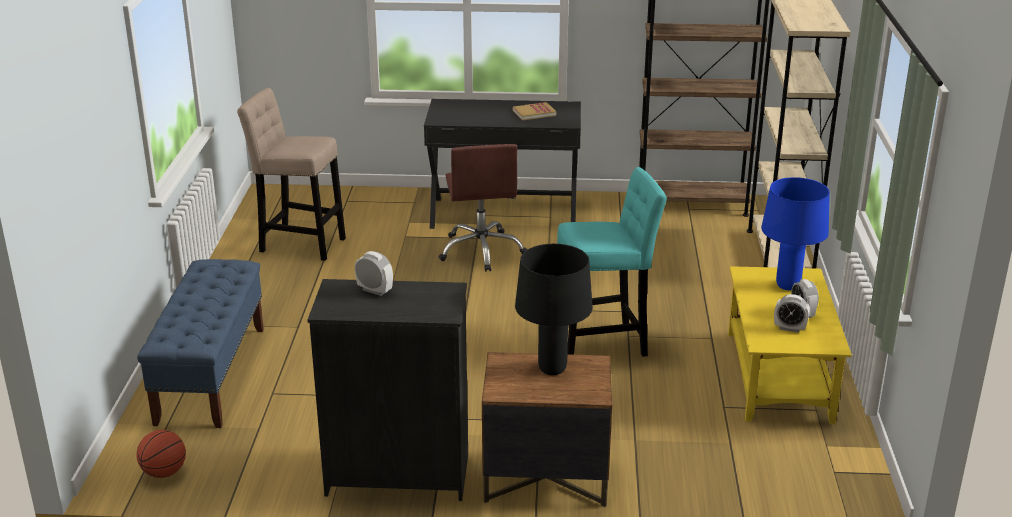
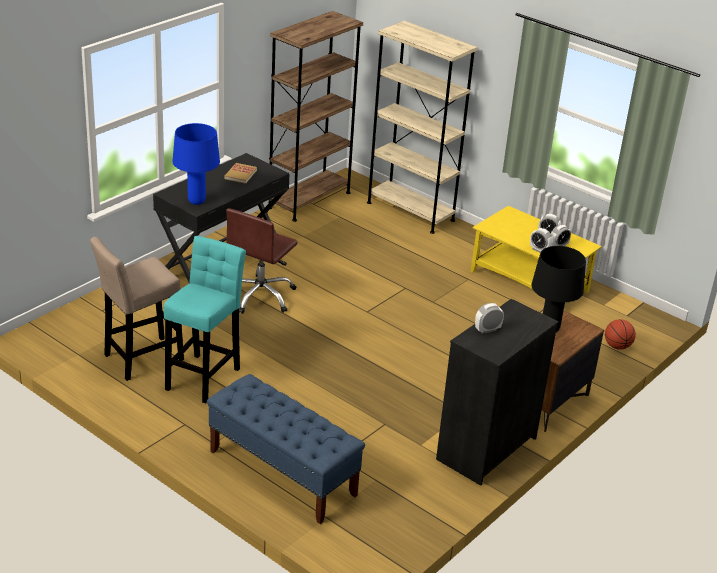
camera: 55 degrees left, 5 degrees up
(164, 472) = (385, 540): basketball -> basketball (617, 346)
(482, 251) = (260, 296): brown office chair -> brown office chair turned 90 degrees clockwise
(604, 344) = (432, 313): turquoise stool -> turquoise stool (204, 376)
(757, 320) = (539, 250): none -> alarm clock
(788, 286) = (515, 223): blue table lamp -> blue table lamp (196, 201)

